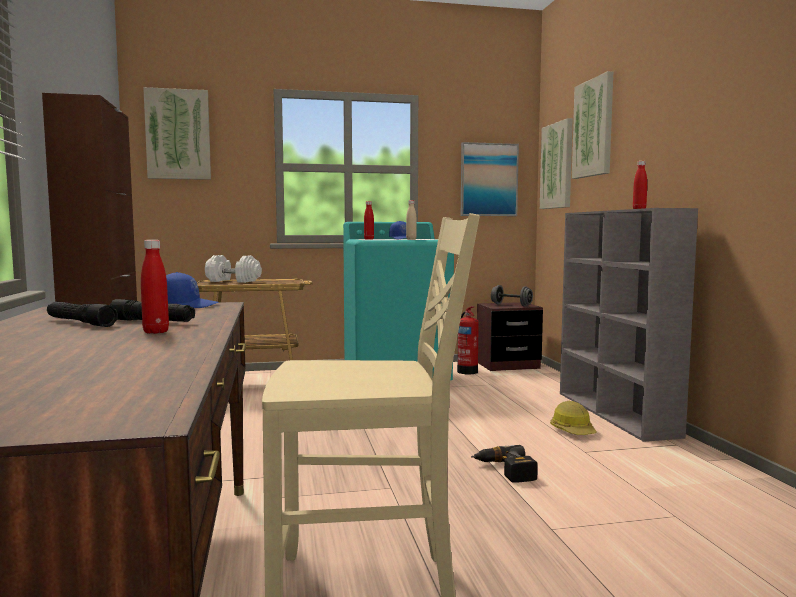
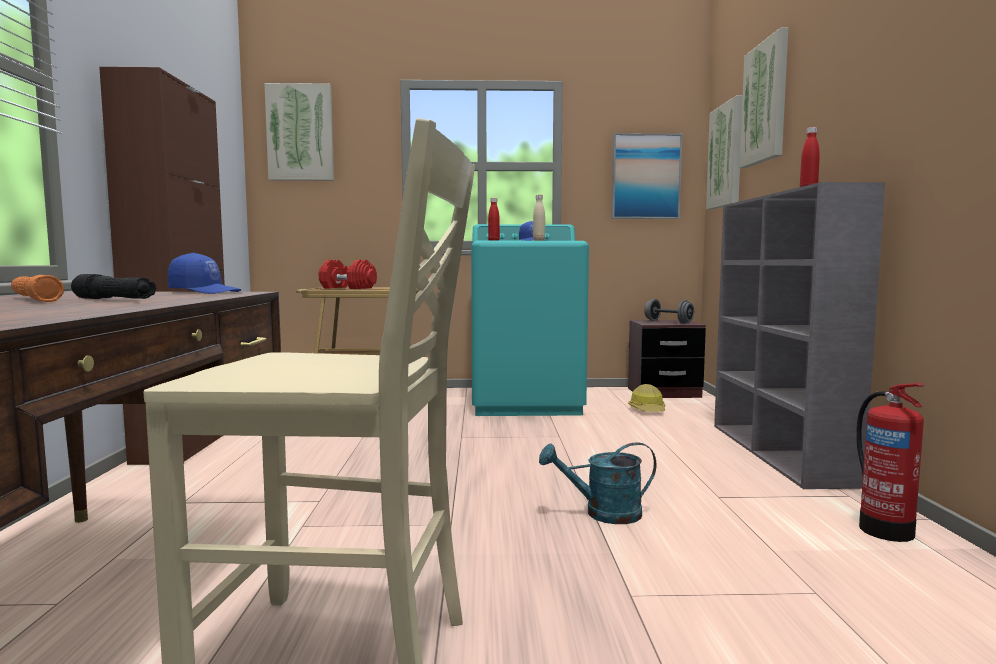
camera: 10 degrees right, 0 degrees up
(80, 323) = (35, 299): black flashlight -> orange flashlight
(156, 332) = (81, 305): red bottle -> none
(233, 281) = (348, 288): white dumbbell -> red dumbbell
(467, 371) = (612, 397): fire extinguisher -> fire extinguisher (884, 529)
(505, 471) = (603, 514): power drill -> turquoise watering can
(573, 430) = (714, 470): hard hat -> hard hat (648, 410)

